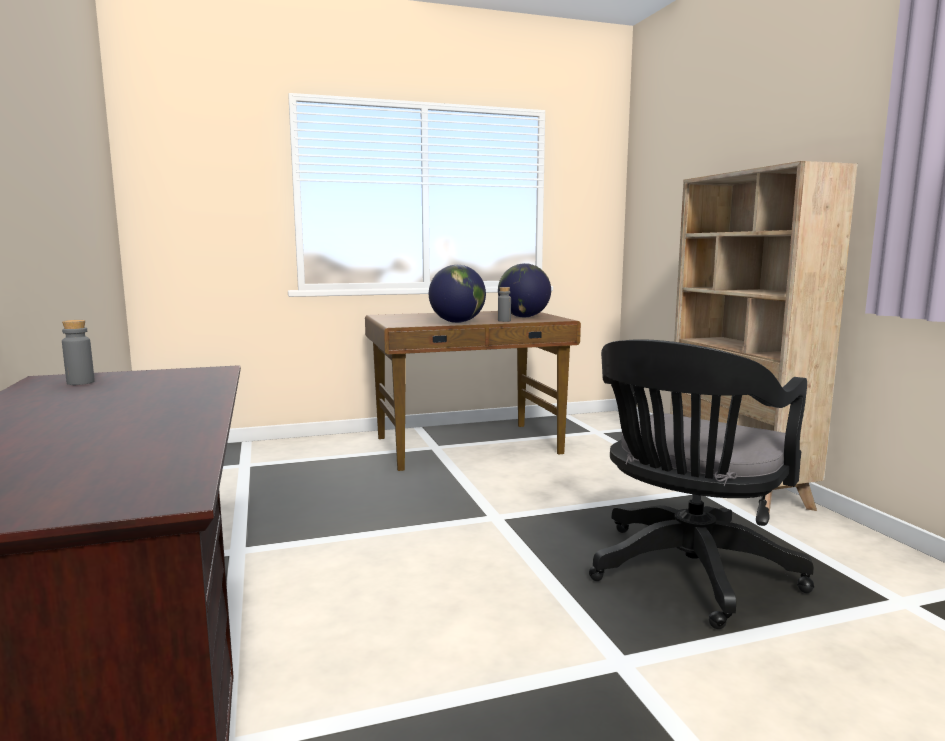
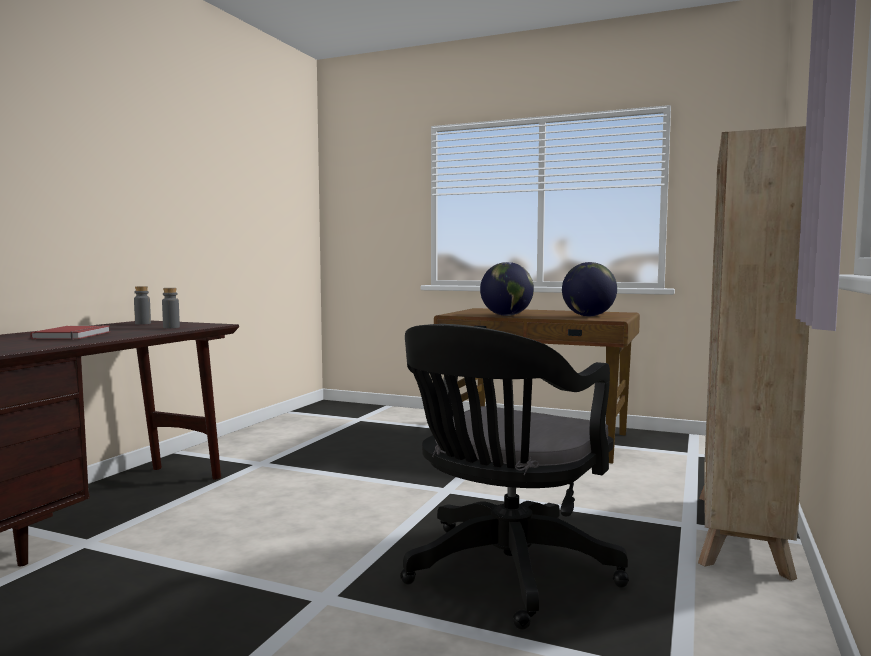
camera: 40 degrees right, 5 degrees down
(101, 420) = (75, 335): none -> red book
(504, 321) = (552, 317): grey bottle -> grey bottle (171, 327)
(687, 575) = (504, 574): black office chair -> black office chair turned 45 degrees counterclockwise

